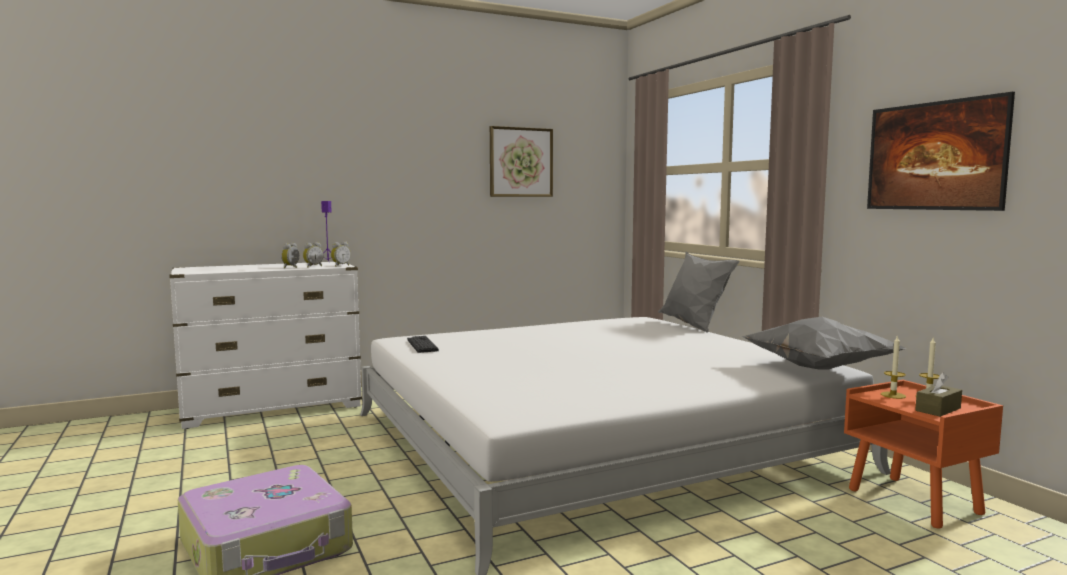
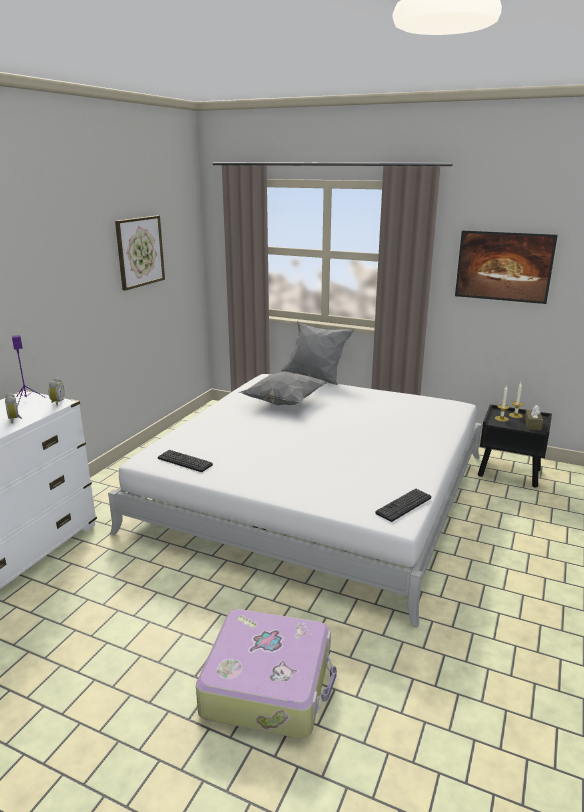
camera: 40 degrees left, 15 degrees up
(313, 266) = (32, 411): alarm clock -> none
(541, 412) = (403, 505): none -> keyboard
(816, 368) = (454, 409): grey pillow -> grey pillow (283, 403)
(915, 502) = (510, 473): orange nightstand -> black nightstand

